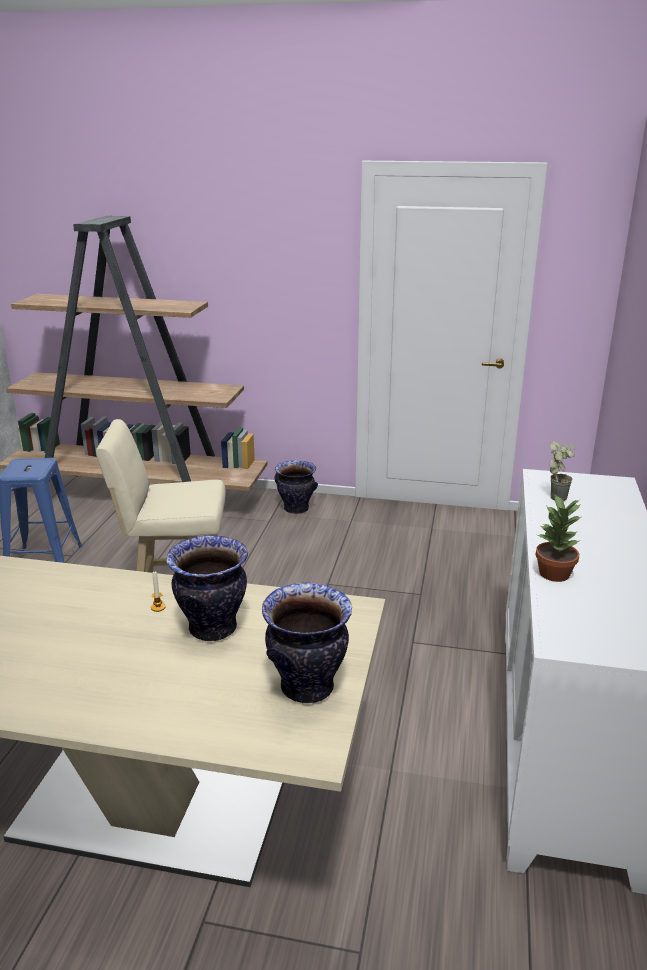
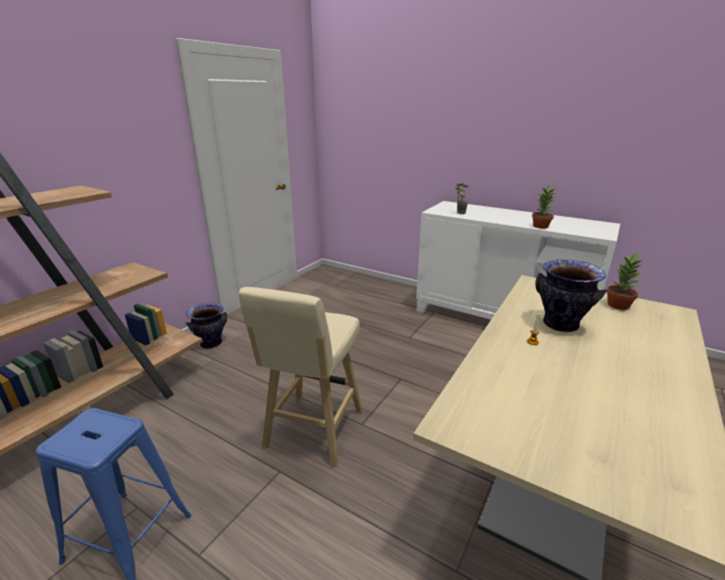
camera: 70 degrees left, 0 degrees up
(308, 688) = (619, 305): vase -> potted plant

